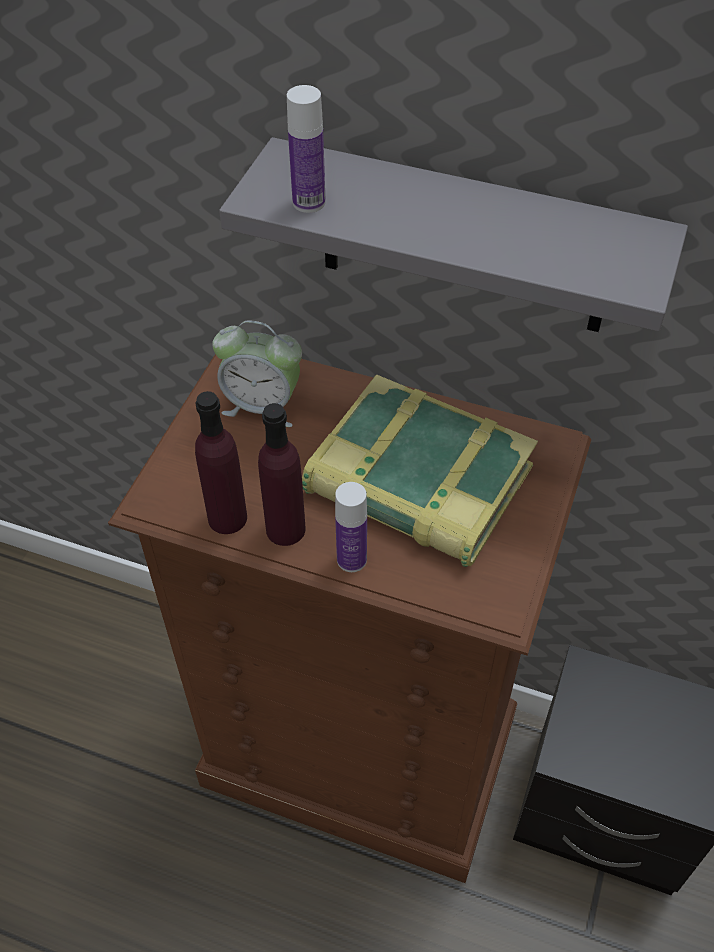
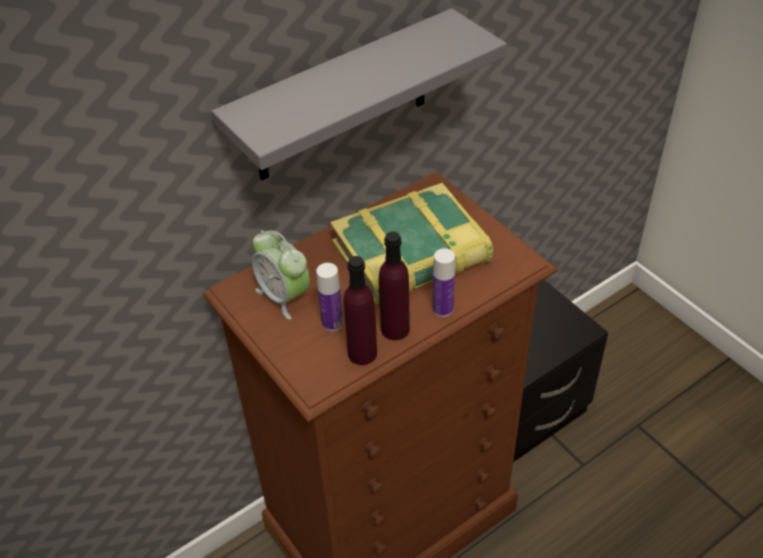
camera: 55 degrees left, 5 degrees down
(262, 405) = (284, 296): alarm clock -> alarm clock turned 90 degrees clockwise
(309, 202) = (294, 119): bottle -> bottle (332, 323)

